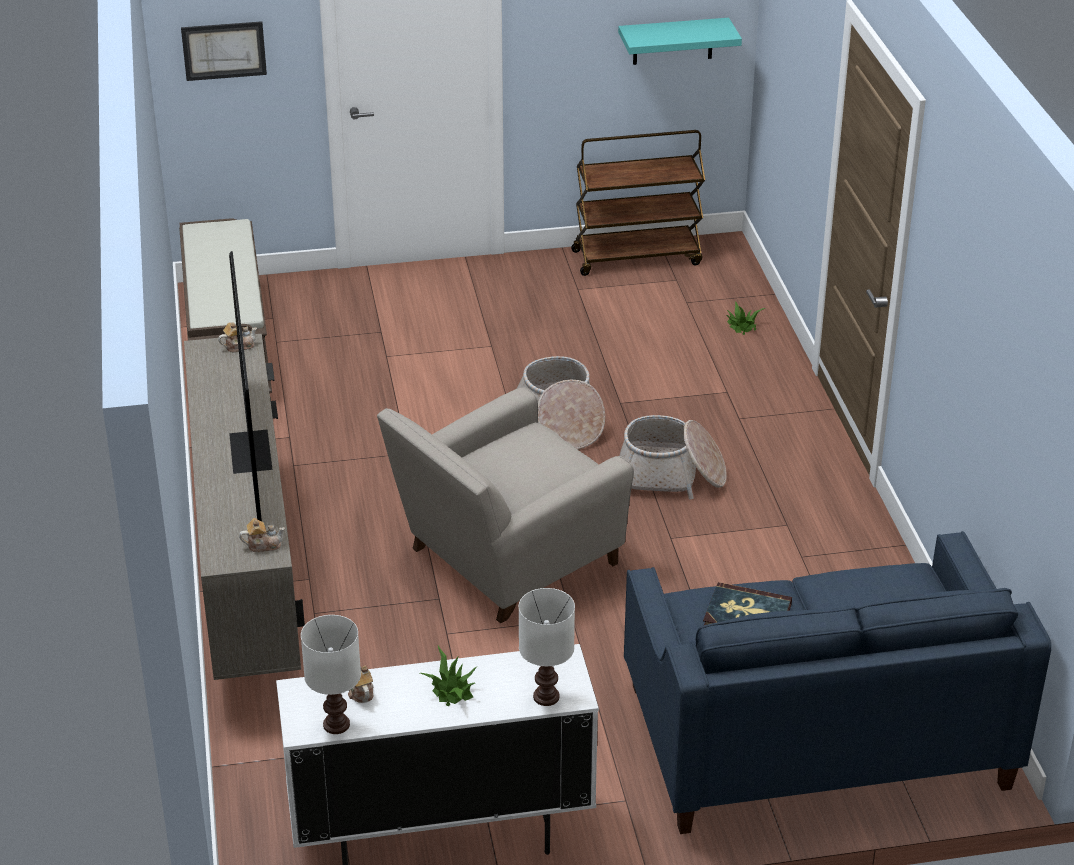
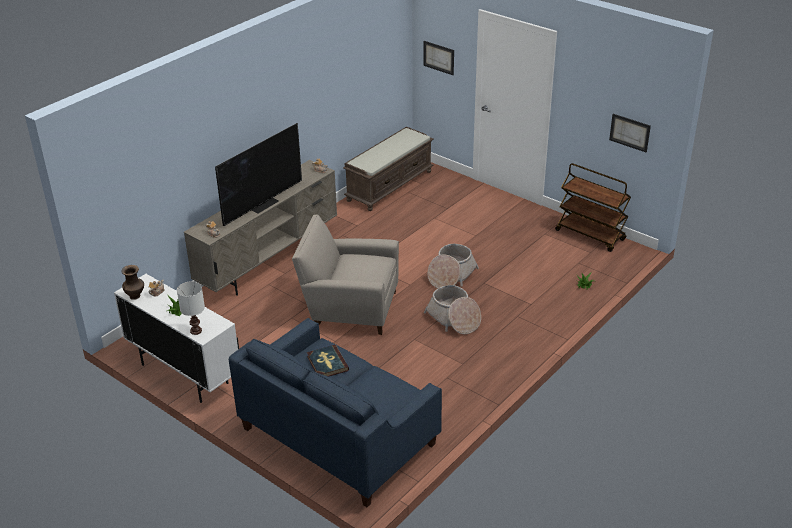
camera: 50 degrees right, 0 degrees up
(336, 724) = (135, 296): white table lamp -> brown vase
(673, 41) = (630, 132): turquoise shelf -> picture

